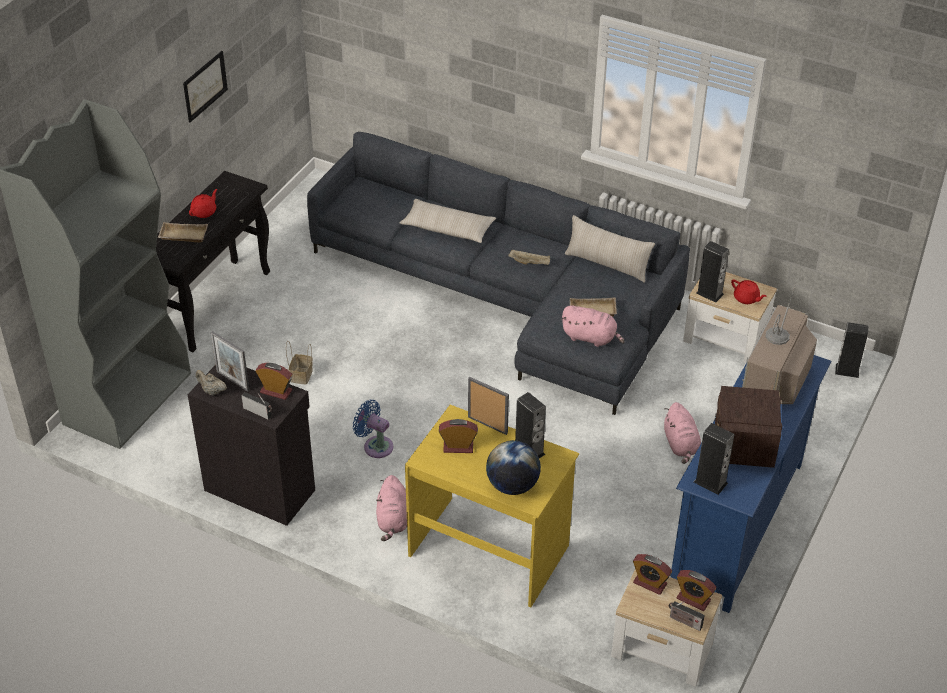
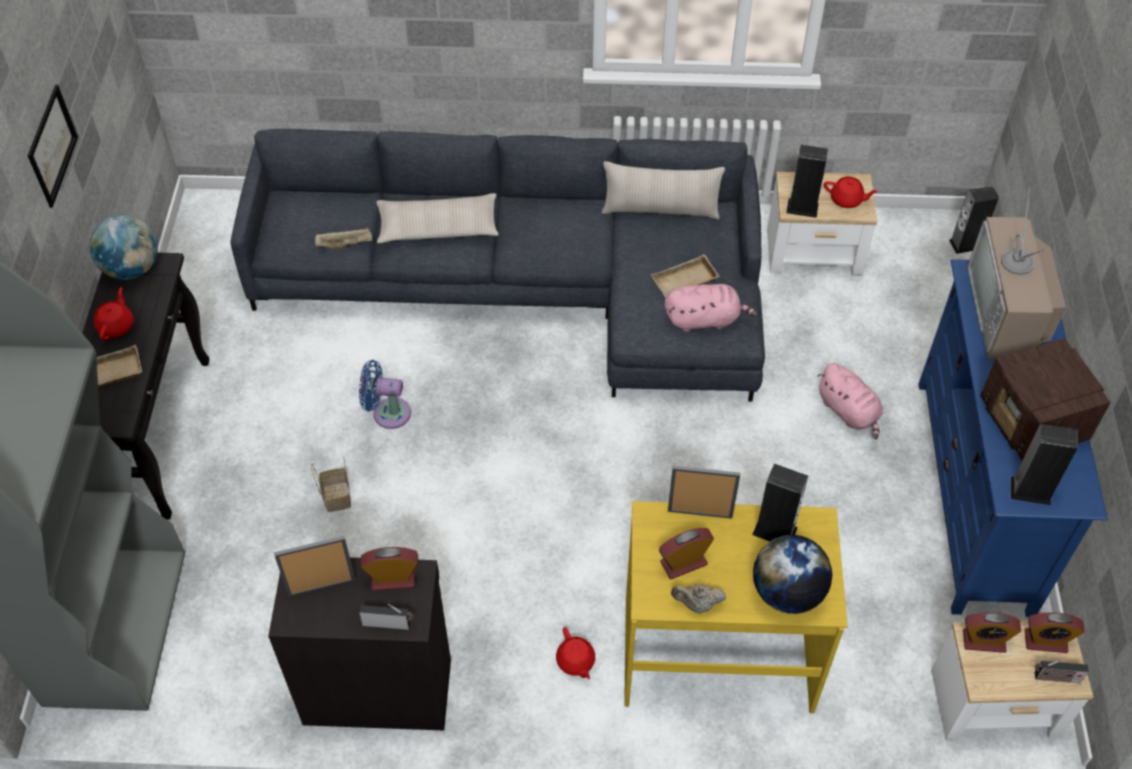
camera: 25 degrees left, 10 degrees up
(212, 391) = (301, 616): beige teapot -> beige teapot (697, 604)
(232, 184) = (132, 269): none -> globe
(233, 381) = (321, 586): picture frame -> picture frame turned 150 degrees clockwise
(375, 445) = (491, 561): blue fan -> blue fan (387, 413)
(393, 520) = (575, 661): pink plush toy -> red teapot
(530, 263) = (570, 241): beige tray -> beige tray (345, 244)

